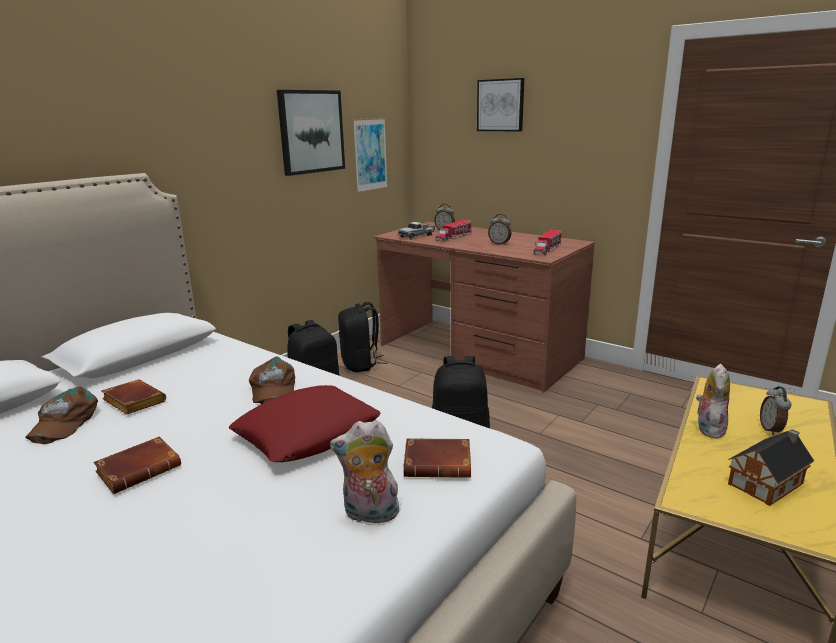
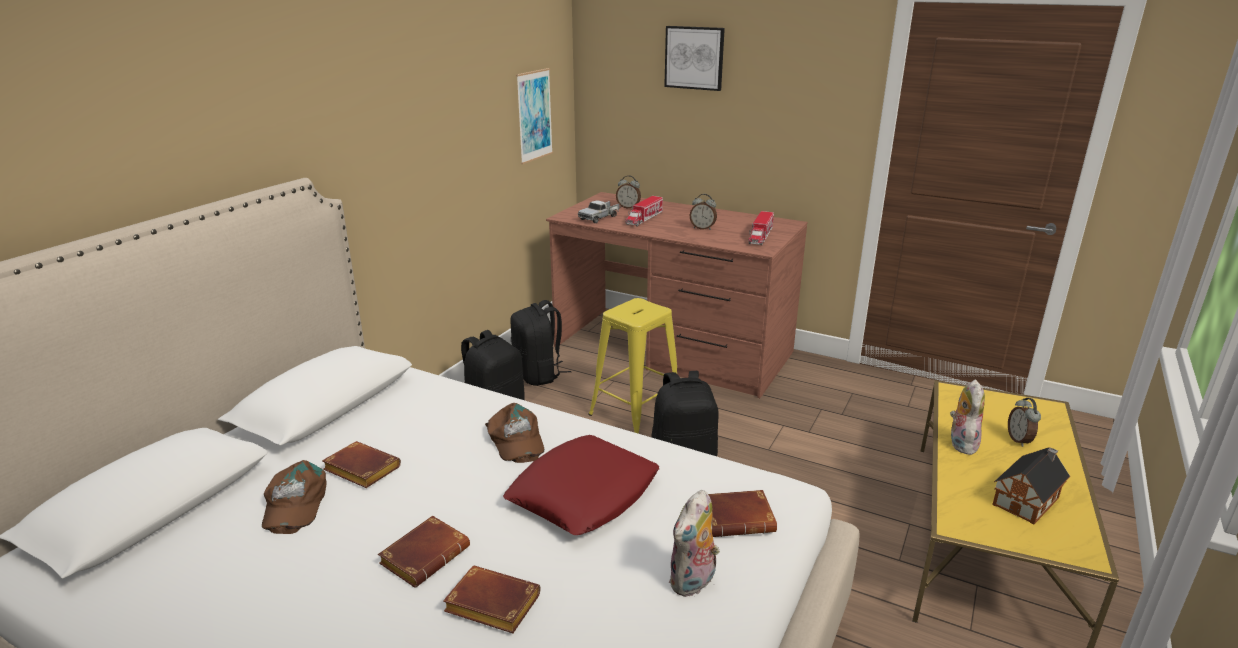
camera: 10 degrees left, 5 degrees up
(167, 515) = (489, 606): none -> brown book
(311, 132) = (473, 97): picture -> none
(369, 515) = (694, 582): plush toy -> plush toy turned 45 degrees counterclockwise
(431, 396) = (636, 412): none -> yellow stool

